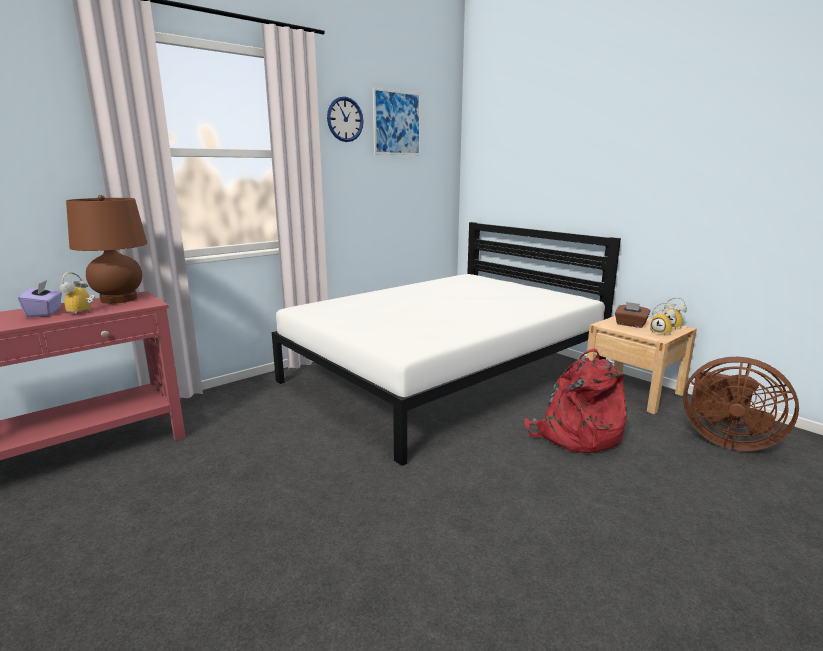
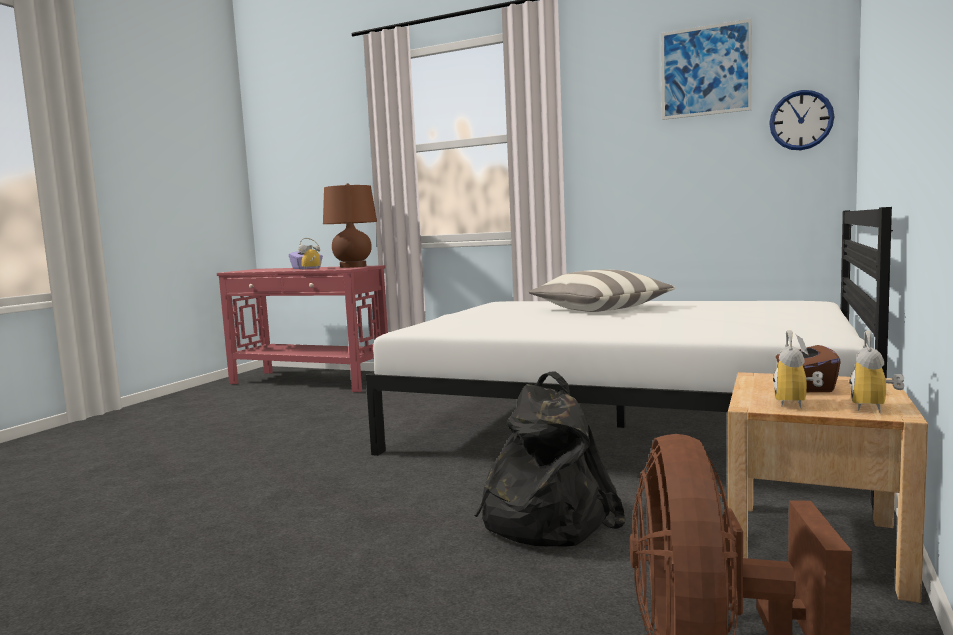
camera: 65 degrees right, 10 degrees down
(345, 119) = (616, 83): wall clock -> wall clock (801, 120)
(410, 301) = (600, 309): none -> pillow
(575, 435) = (543, 519): red backpack -> black backpack

